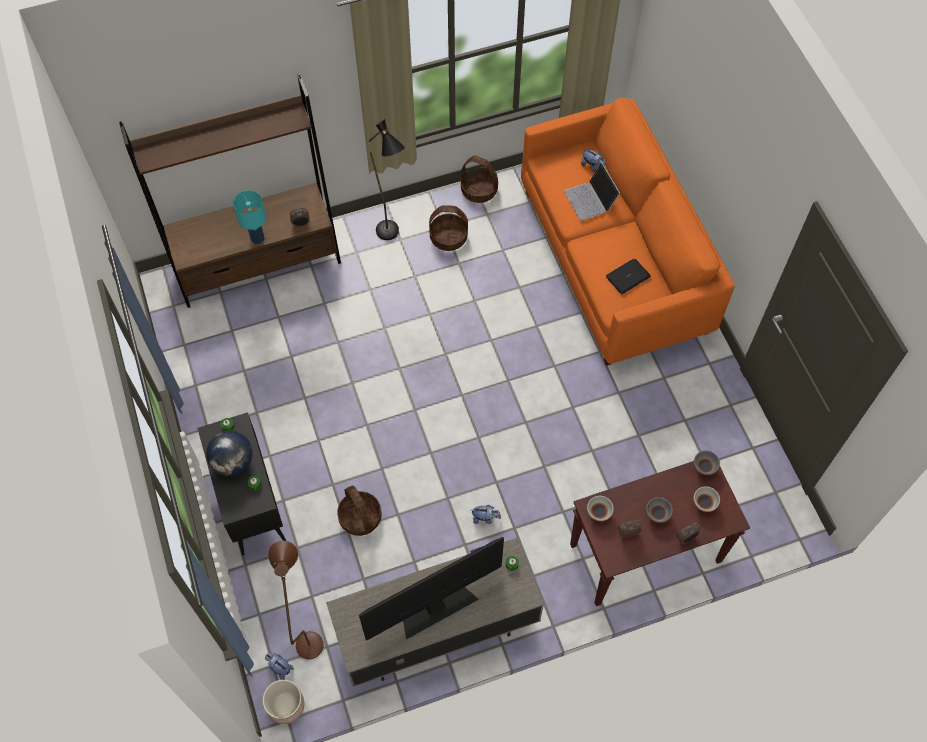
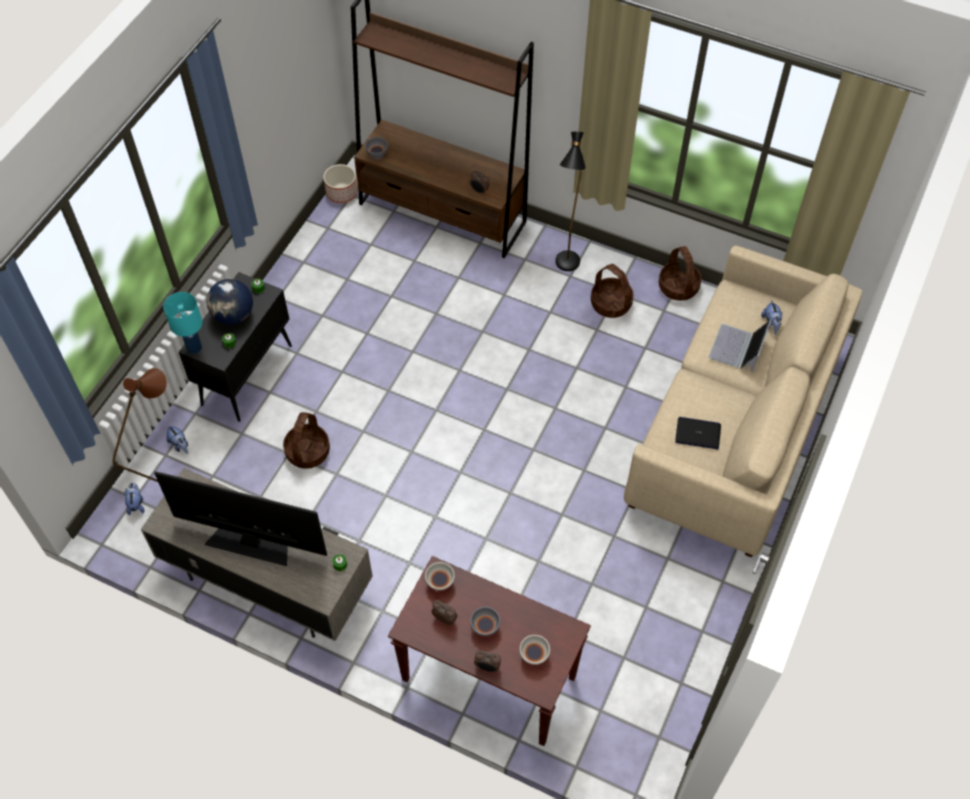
camera: 45 degrees right, 5 degrees down
(258, 238) = (436, 178): turquoise table lamp -> turquoise table lamp (194, 348)
(286, 705) = (111, 533): planter -> planter (342, 193)
(485, 518) = (396, 535): plush toy -> plush toy (180, 445)
(614, 260) = (733, 430): orange sofa -> beige sofa
(704, 467) = (569, 628): grey bowl -> grey bowl (377, 154)

